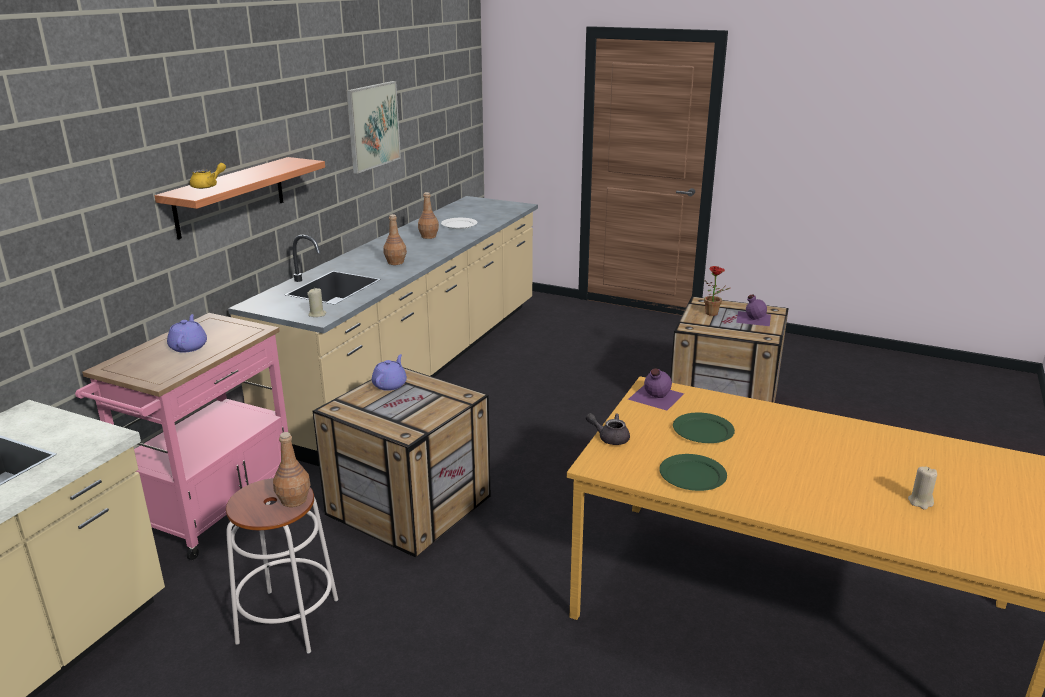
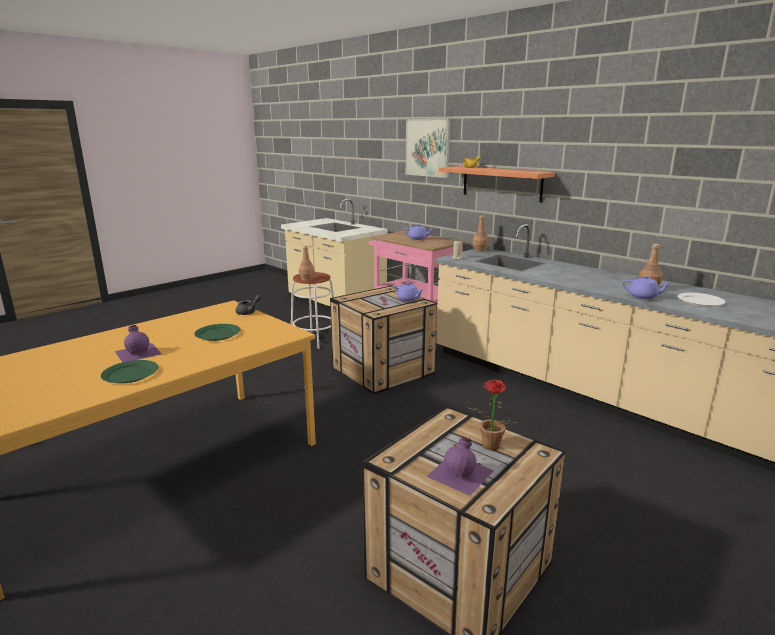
camera: 110 degrees right, 5 degrees down
(373, 126) = (672, 173): picture -> picture (427, 147)
(395, 262) = (563, 276): brown bottle -> brown bottle (480, 250)
(458, 238) = (643, 297): none -> purple teapot
(655, 396) = (279, 331): purple bottle -> purple bottle (138, 352)
(692, 476) = (182, 321): green plate -> green plate (130, 374)
(920, 502) = (44, 369): beige candle -> none

